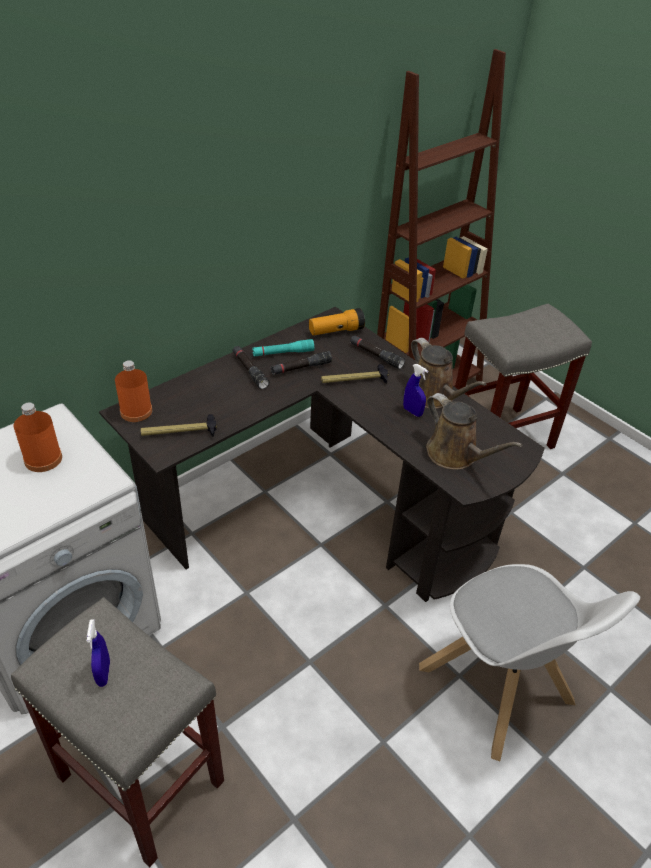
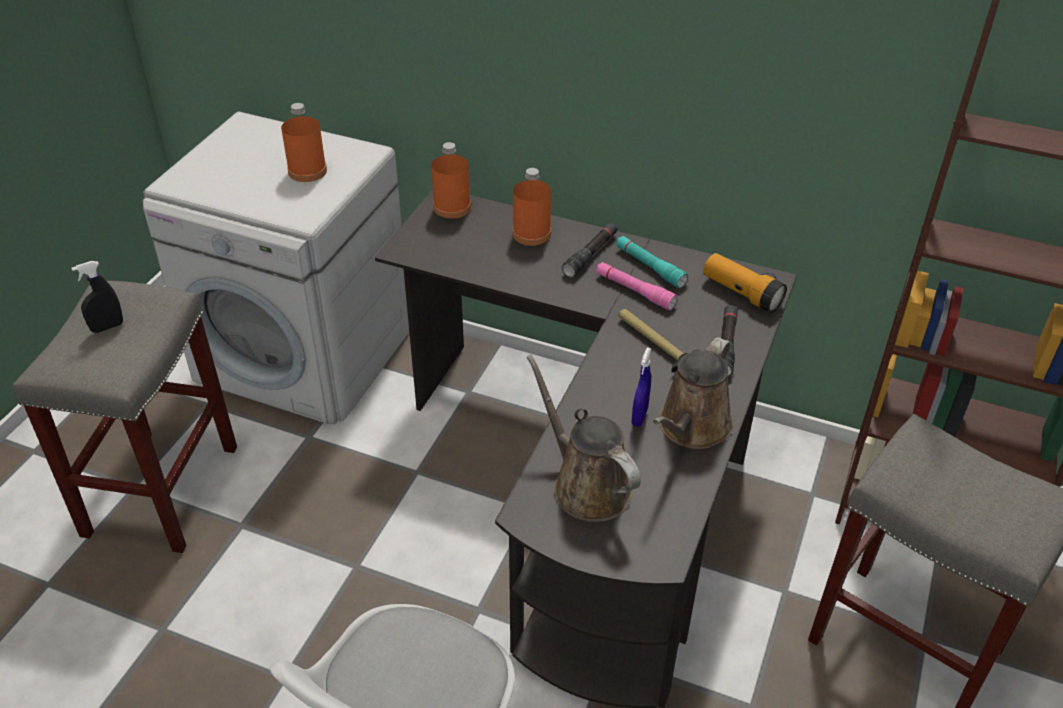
camera: 65 degrees right, 0 degrees up
(103, 673) = (107, 327): blue spray bottle -> black spray bottle
(179, 432) = (444, 247): hammer -> none
(203, 386) = (531, 234): none -> orange bottle
(301, 368) = (634, 291): black flashlight -> pink flashlight
(456, 455) = (586, 485): brown watering can -> brown watering can turned 120 degrees clockwise

